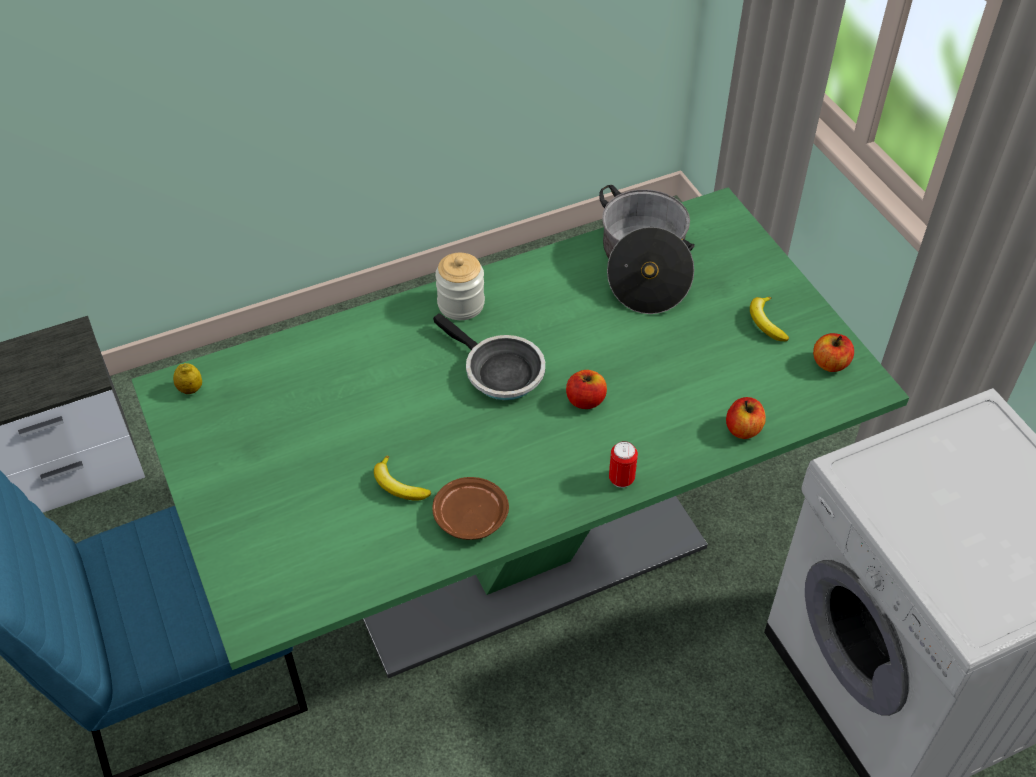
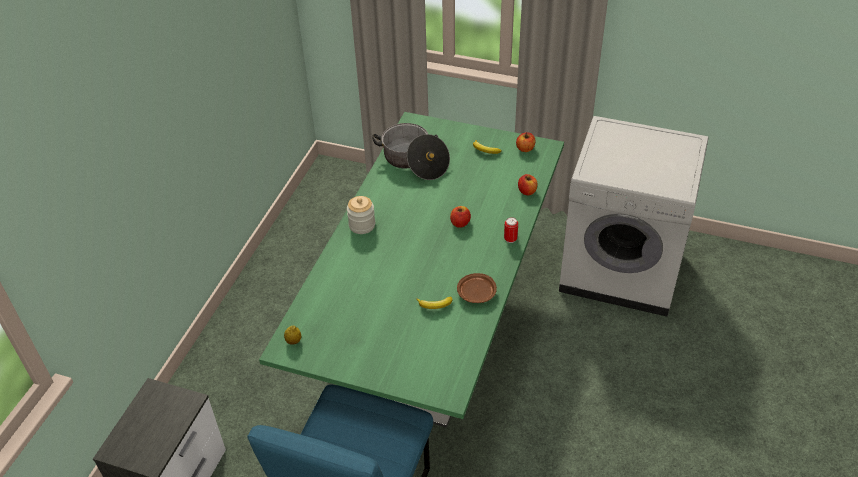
camera: 45 degrees left, 5 degrees down
(499, 372) = (414, 238): frying pan -> none

